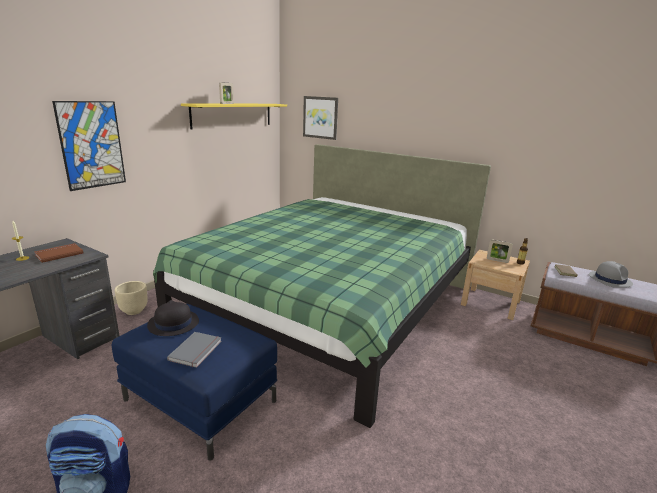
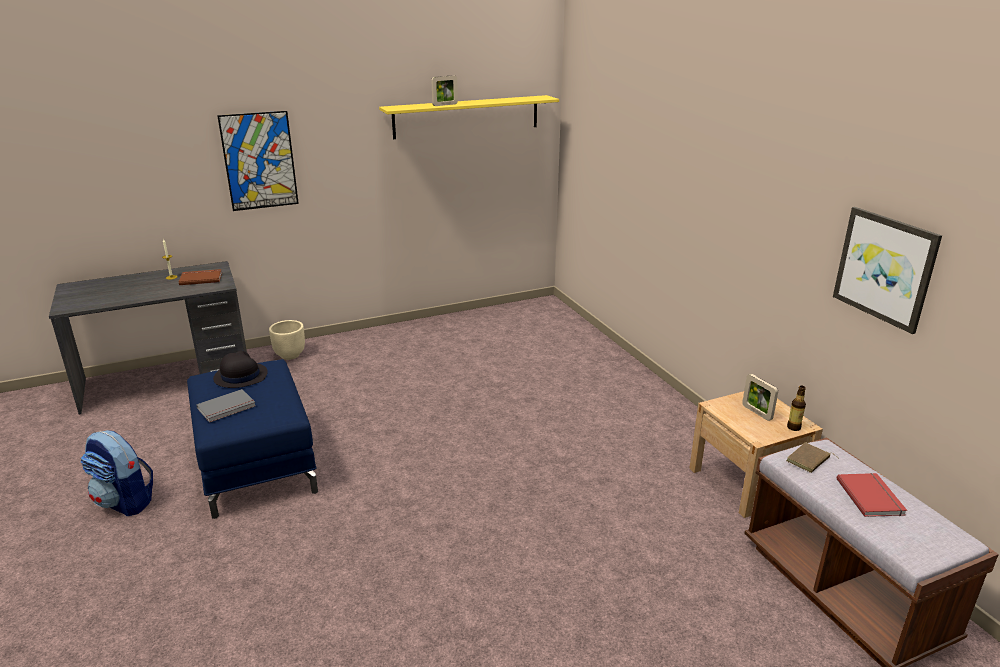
camera: 35 degrees right, 5 degrees up
(320, 117) = (598, 123): picture -> picture (885, 268)
(330, 304) = (500, 409): green bed -> none
(609, 279) = (871, 496): grey hat -> red book

